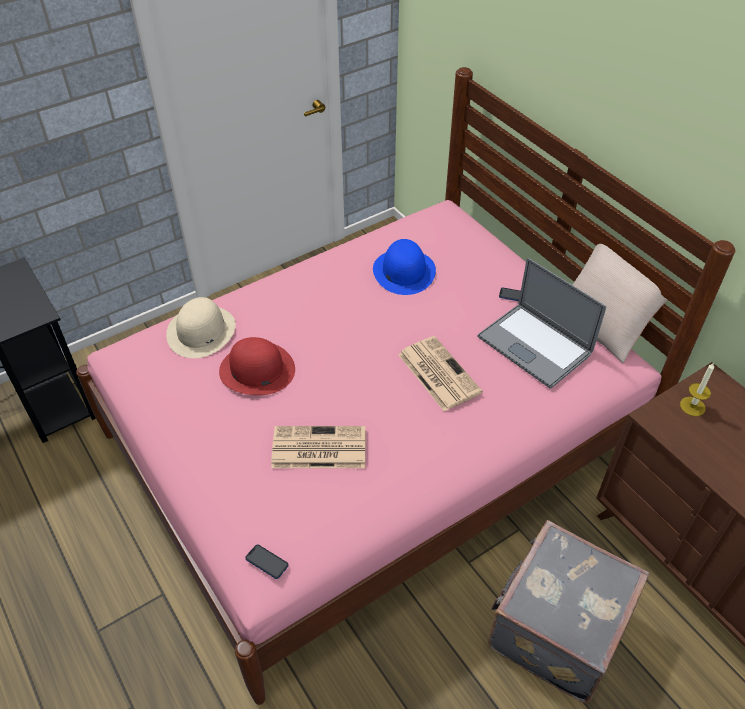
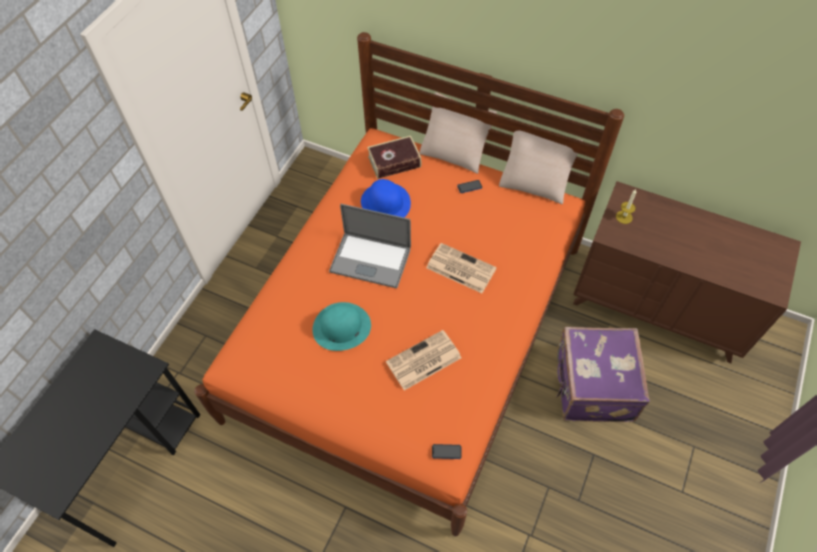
camera: 30 degrees left, 10 degrees up
(201, 331) = (279, 318): beige hat -> none
(256, 370) = (341, 327): red hat -> turquoise hat
(371, 444) = (409, 330): pink bed -> orange bed
(445, 237) = (394, 162): none -> book
(527, 255) = (455, 151): none -> beige pillow
(534, 345) = (504, 218): laptop -> laptop (370, 260)
(555, 628) = (591, 387): grey suitcase -> purple suitcase

